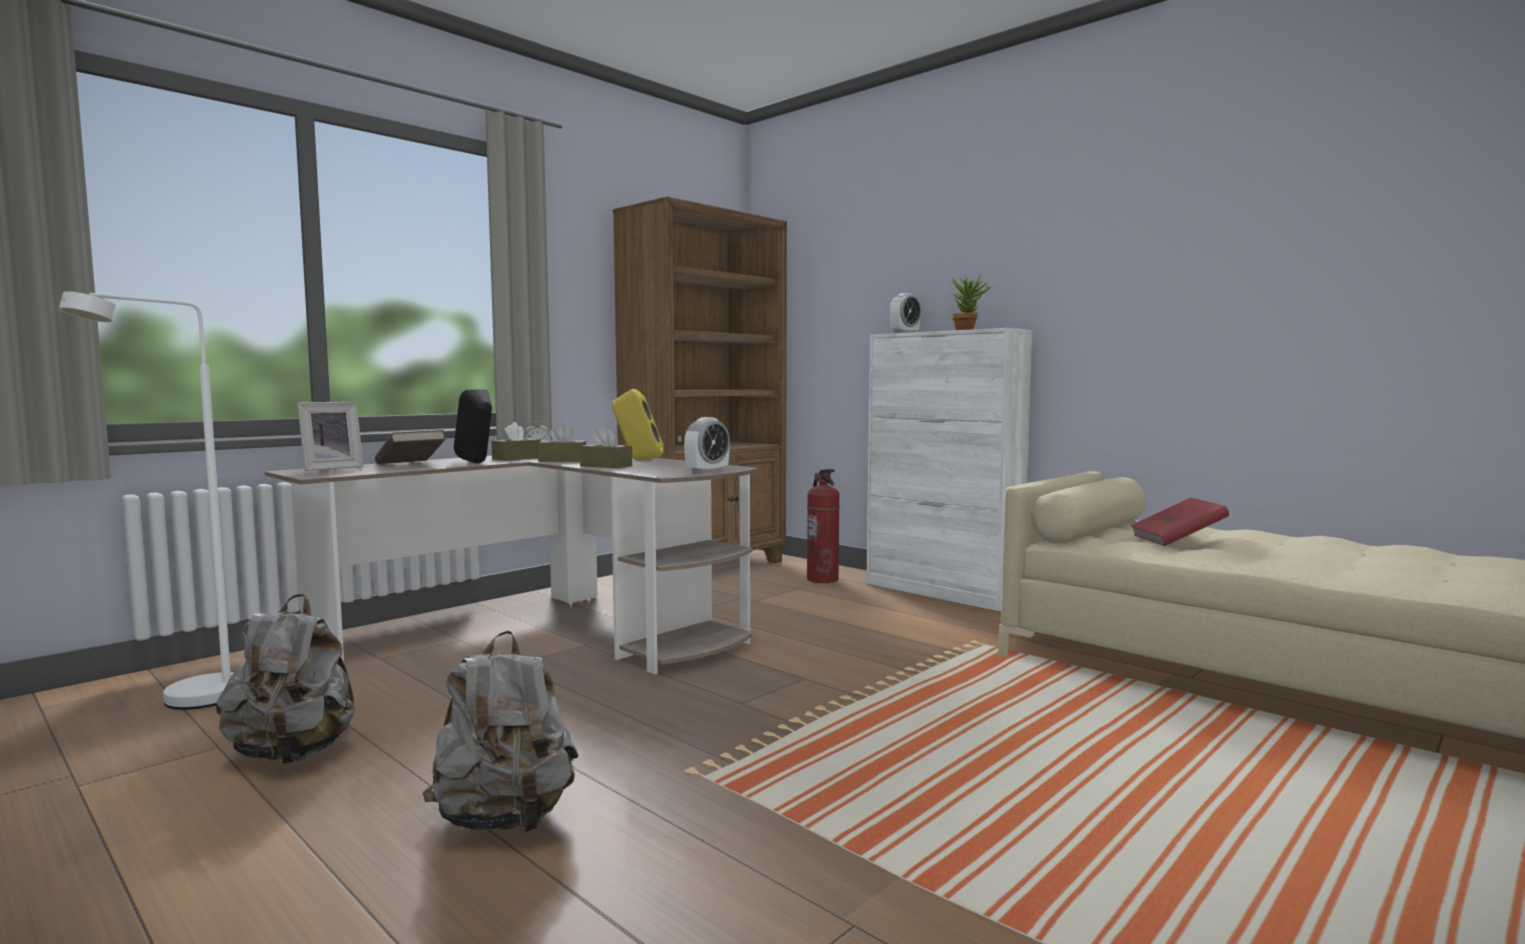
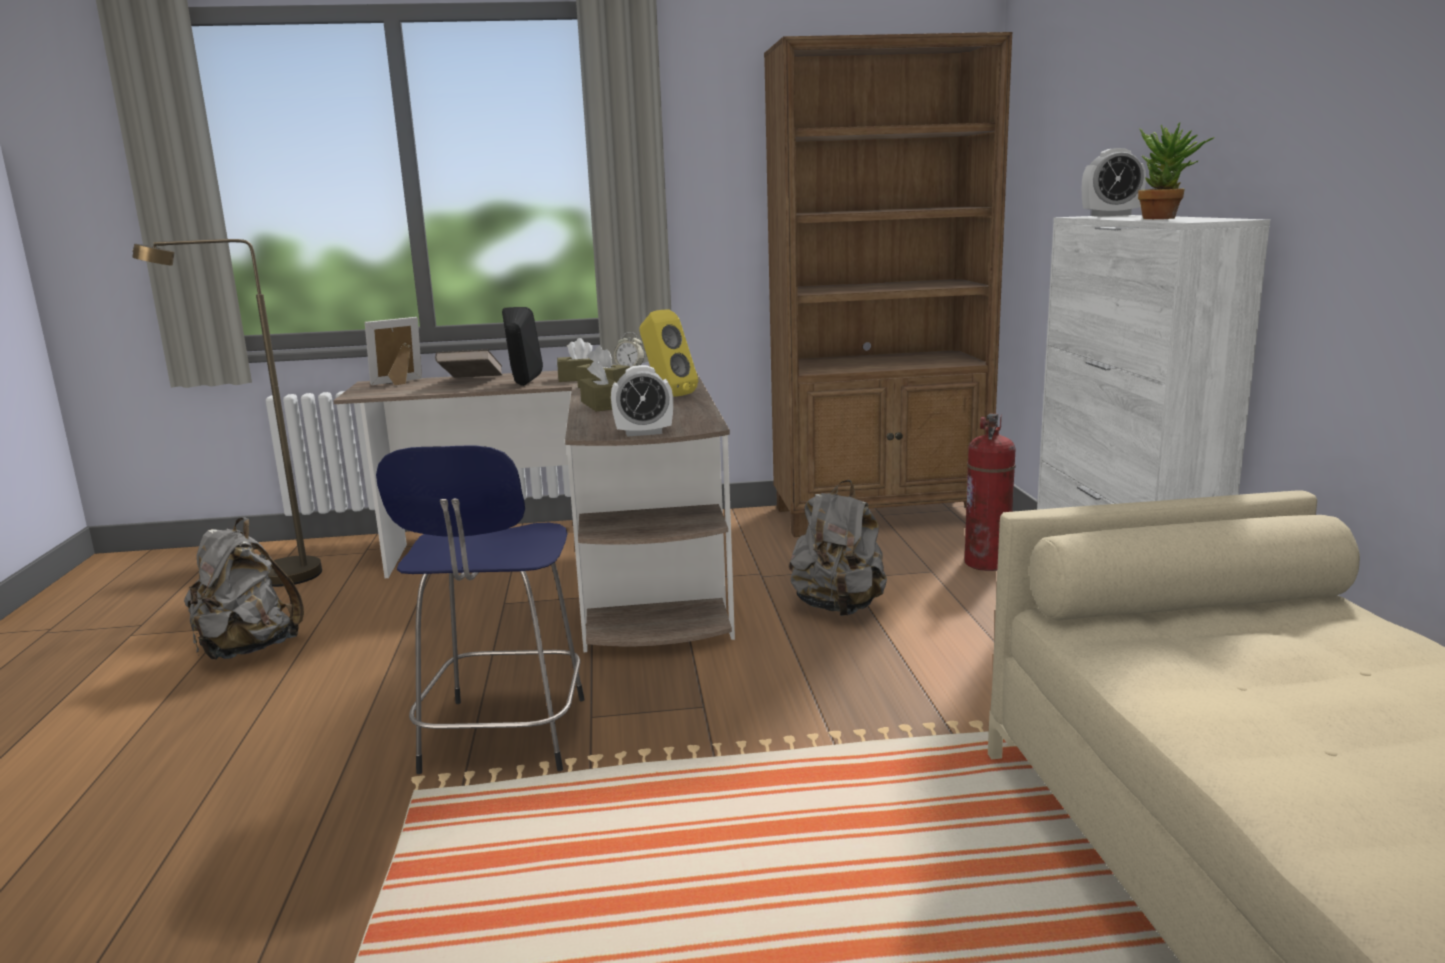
camera: 40 degrees right, 10 degrees up
(187, 703) = (272, 579): white floor lamp -> brown floor lamp
(331, 468) = (399, 383): picture frame -> picture frame turned 150 degrees clockwise
(505, 819) = (242, 768): grey backpack -> grey backpack (838, 608)
(703, 731) = (503, 738): none -> blue stool
(1177, 540) = (1243, 668): red book -> none

